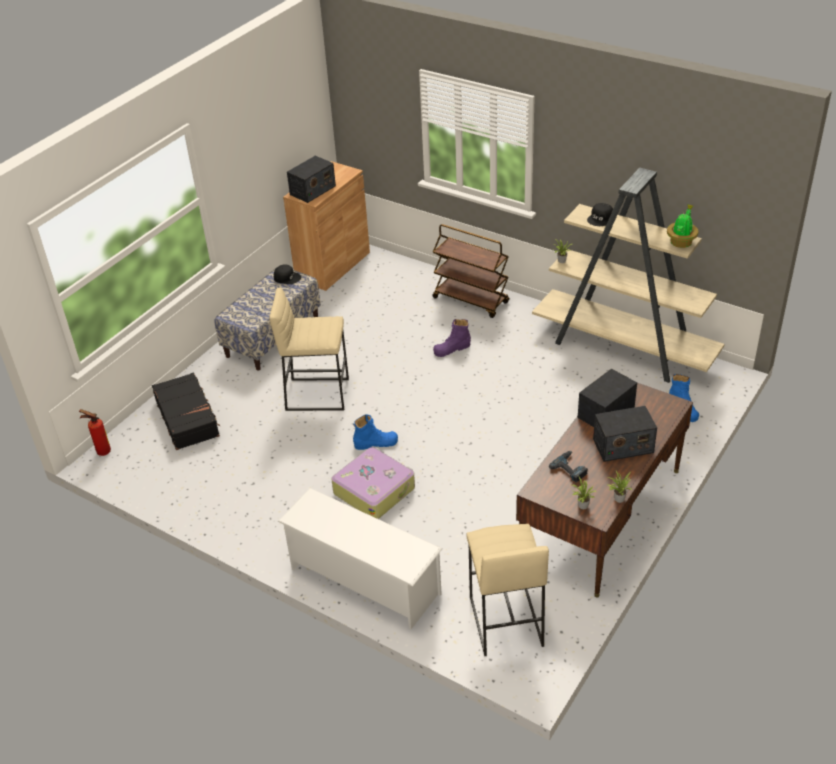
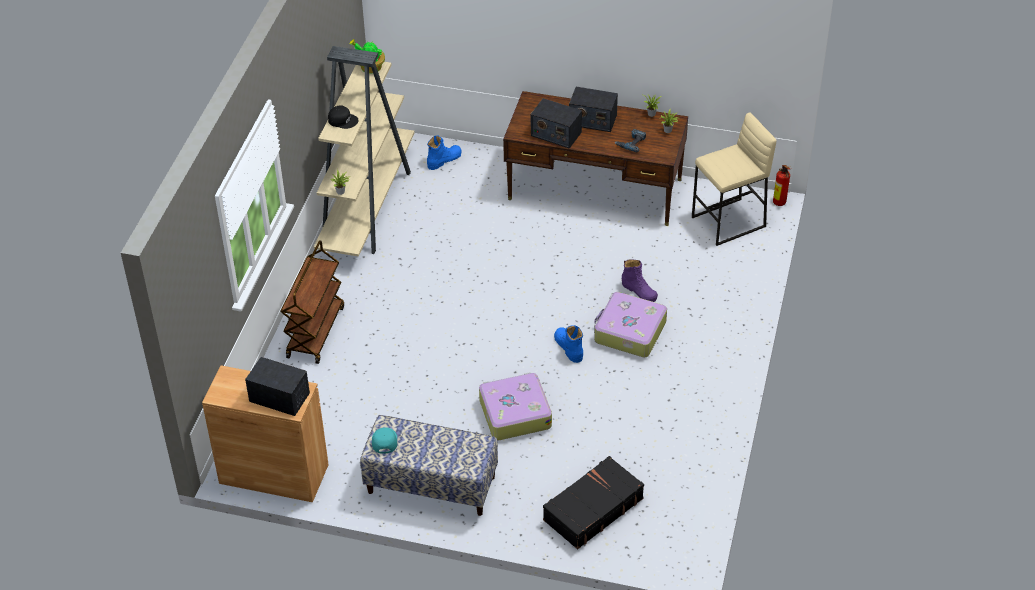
camera: 110 degrees left, 5 degrees up
(101, 451) = (671, 564): fire extinguisher -> fire extinguisher (780, 204)
(287, 277) = (384, 441): black cap -> turquoise cap
(317, 394) = (514, 413): beige stool -> suitcase
(364, 581) = (733, 310): white shoe rack -> none
(452, 349) = (406, 327): purple boot -> purple boot (639, 291)
(622, 446) = (592, 120): radio -> radio turned 135 degrees clockwise

